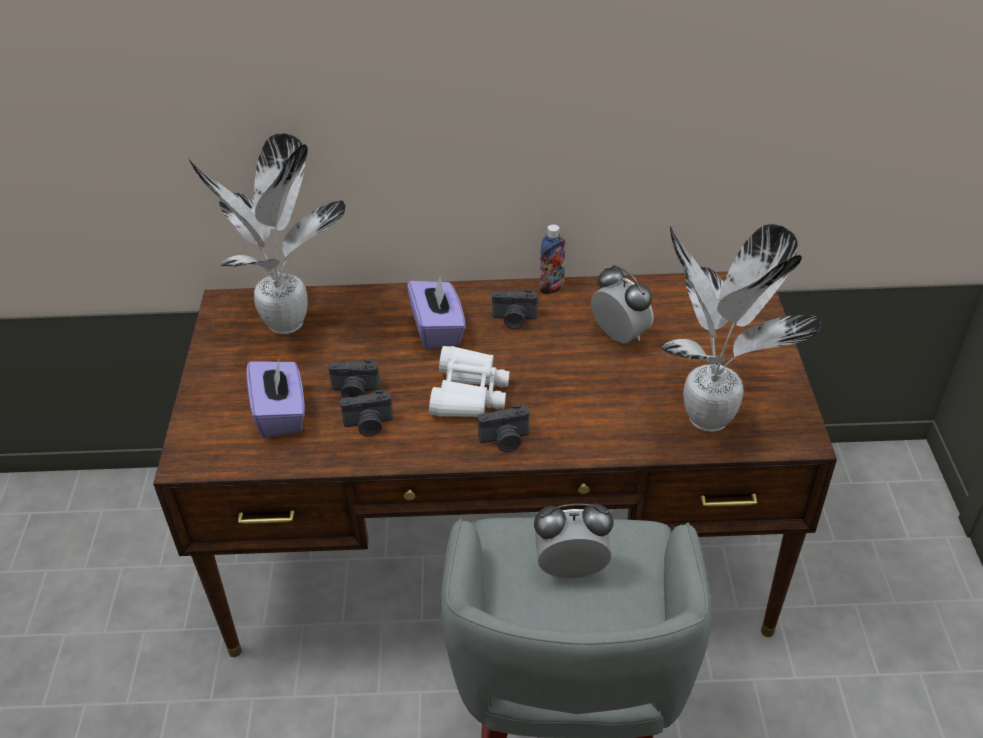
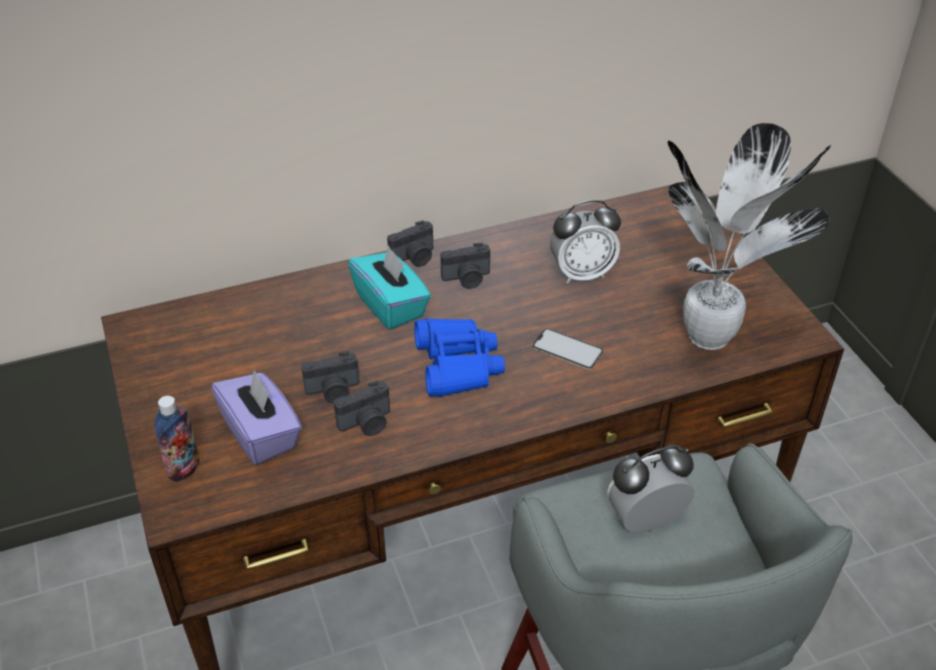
camera: 20 degrees left, 0 degrees up
(288, 325) = (221, 335): potted plant -> none
(438, 329) = (391, 305): purple tissue box -> turquoise tissue box
(469, 393) = (457, 365): white binoculars -> blue binoculars
(505, 440) = (520, 406): camera -> camera (414, 258)
(552, 287) = (489, 238): bottle -> bottle (184, 468)
(572, 401) = (567, 349): none -> phone
(619, 336) = (582, 273): alarm clock -> alarm clock turned 135 degrees clockwise

